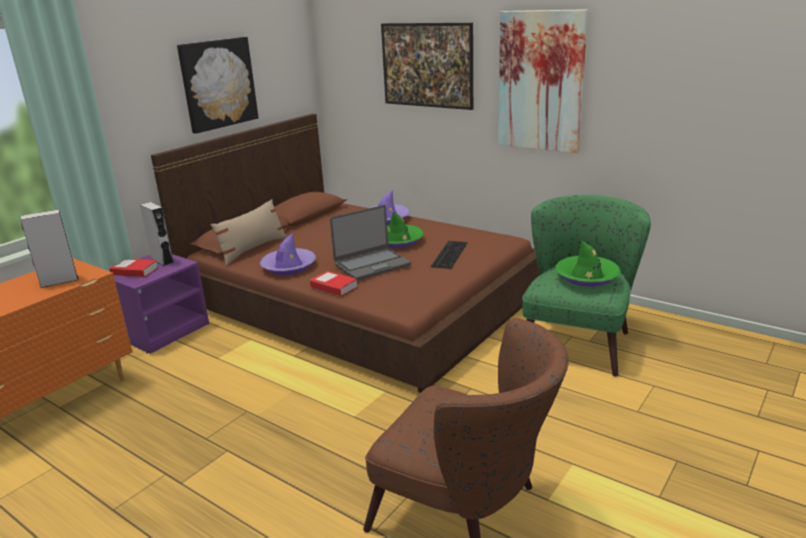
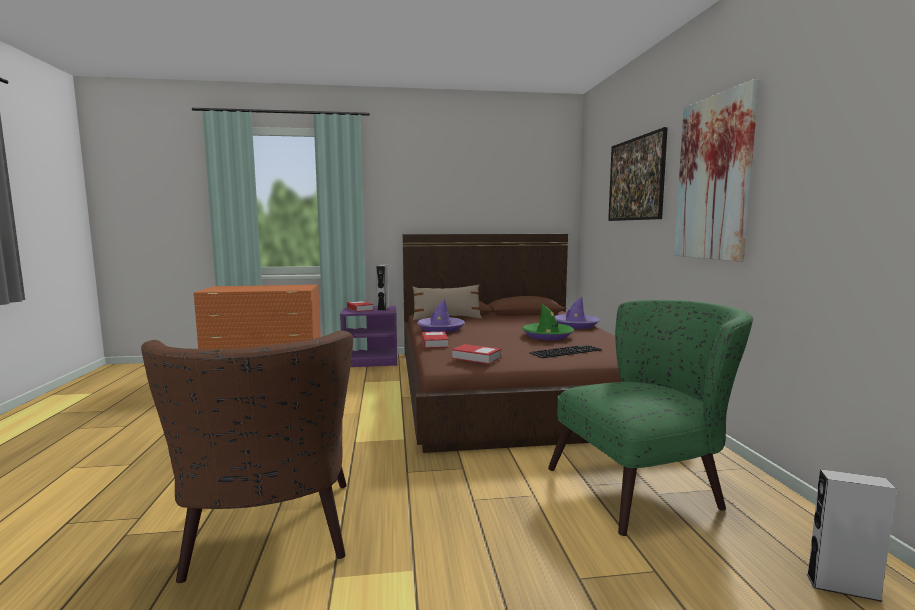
camera: 45 degrees right, 15 degrees down
(59, 281) = (284, 288): grey speaker -> grey speaker (842, 587)
(218, 84) = (473, 193): picture -> none
(372, 265) = (488, 340): laptop -> none
(414, 289) = (476, 358): none -> book
(587, 276) = (640, 391): green hat -> none

